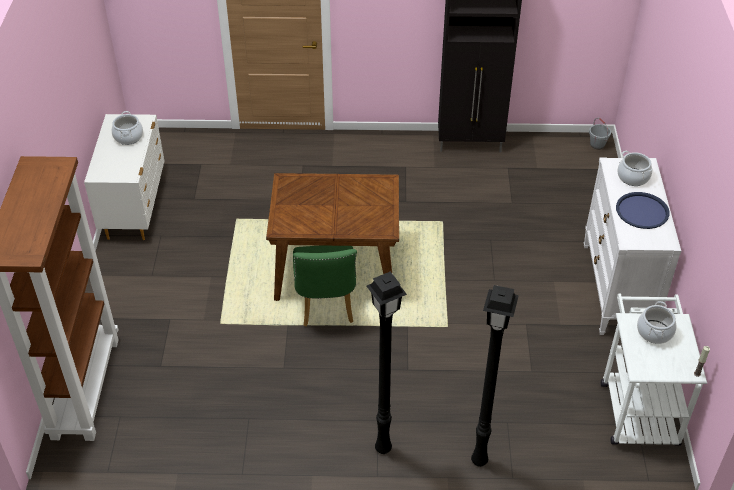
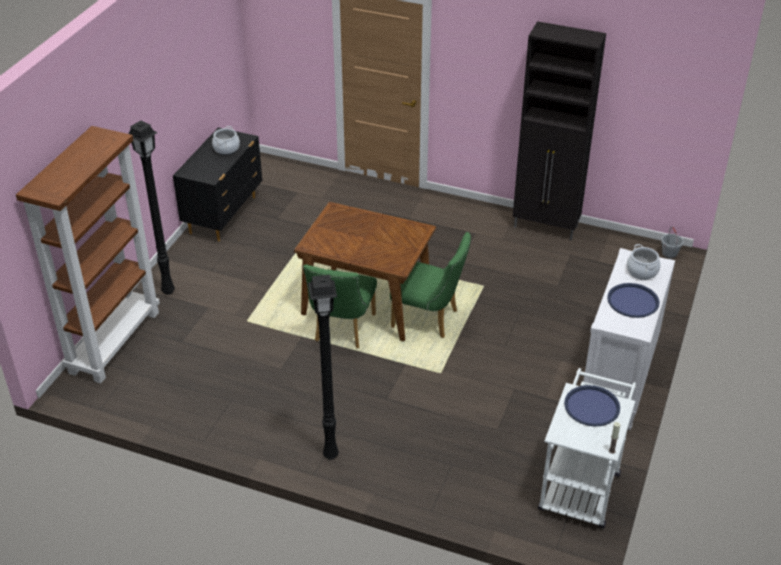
camera: 20 degrees right, 5 degrees down
(135, 208) = (224, 215): white dresser -> black dresser
(408, 272) = (430, 320): none -> green chair
(478, 459) = (409, 487): black floor lamp -> black floor lamp (168, 290)
(654, 332) = (591, 406): cooking pot -> blue tray

